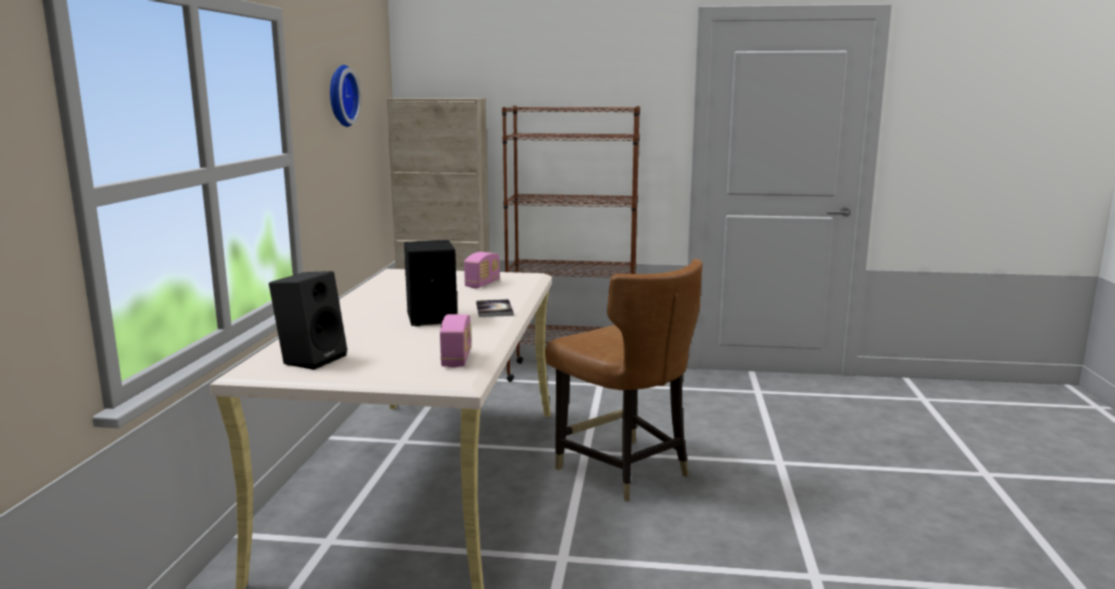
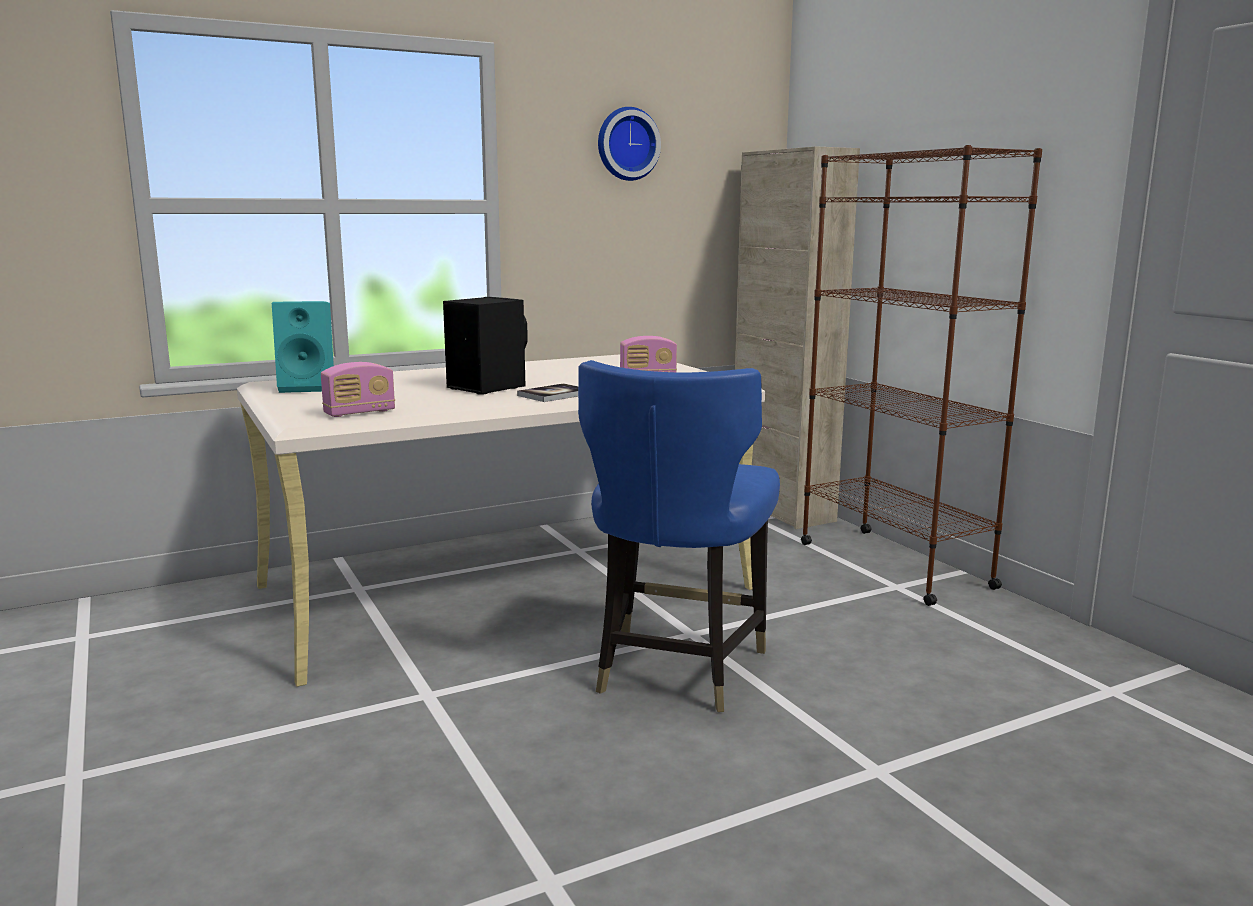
camera: 55 degrees right, 0 degrees up
(312, 359) = (309, 387): black speaker -> turquoise speaker
(624, 470) = (676, 669): brown chair -> blue chair

